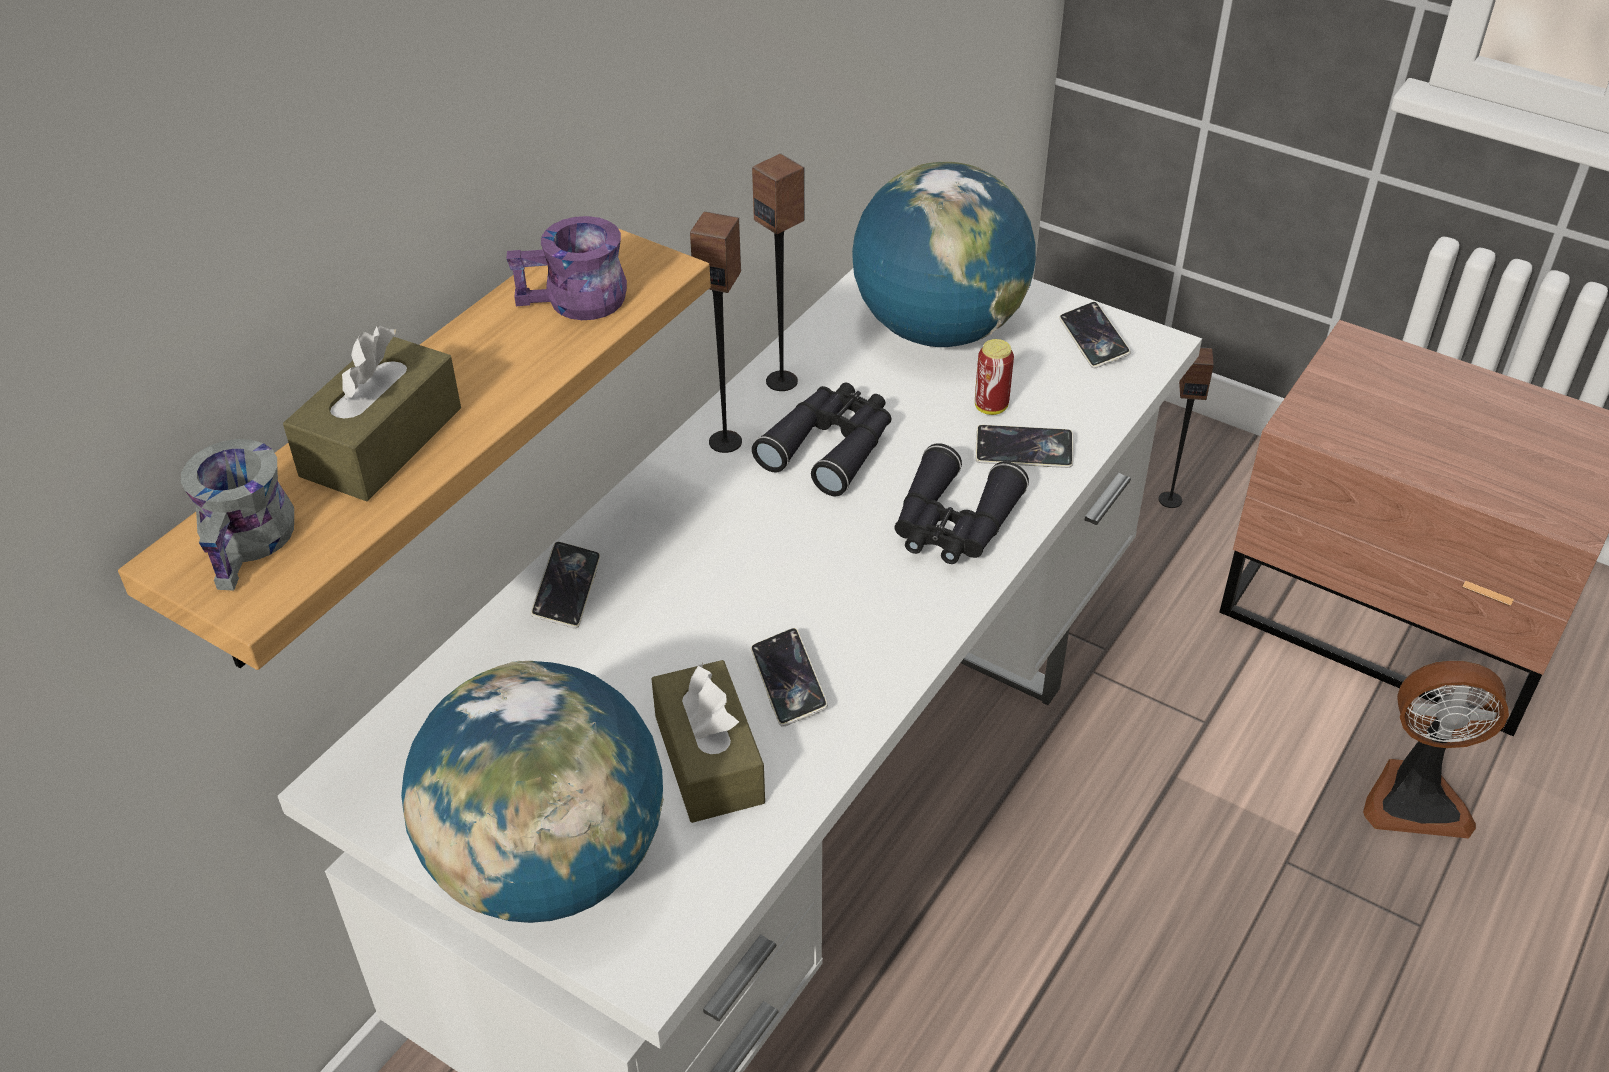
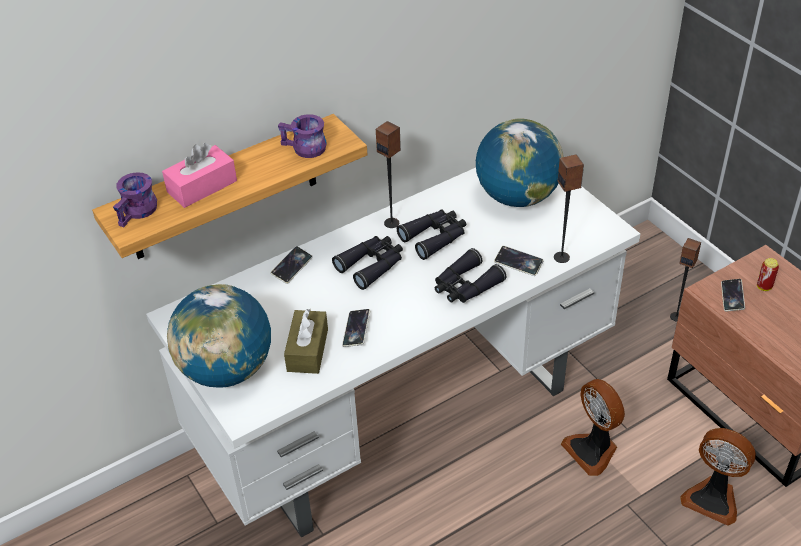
camera: 25 degrees right, 0 degrees up
(253, 543) = (139, 212): grey mug -> purple mug
(381, 442) = (202, 186): brown tissue box -> pink tissue box
(737, 537) = (372, 265): none -> black binoculars
(782, 381) = (432, 202): speaker -> speaker (562, 257)
(991, 407) = (517, 239): can -> can (764, 287)
(1093, 340) = (586, 220): phone -> phone (732, 297)
(1171, 781) = (592, 450): none -> fan

